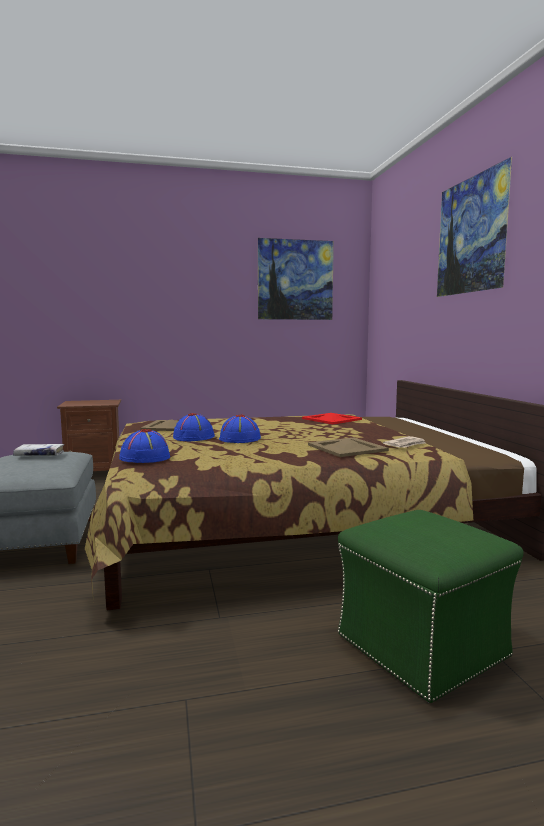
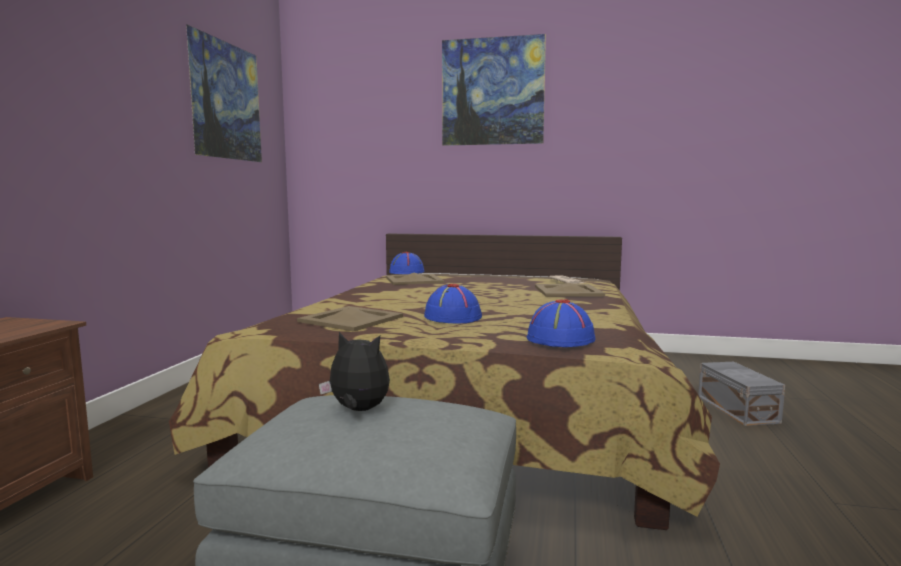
camera: 65 degrees left, 0 degrees up
(39, 455) = (358, 410): white book -> plush toy
(239, 439) = (491, 307): blue hat -> blue hat (407, 272)
(331, 419) = (413, 280): red tray -> beige tray
(423, 646) = (737, 409): green ottoman -> grey storage box

